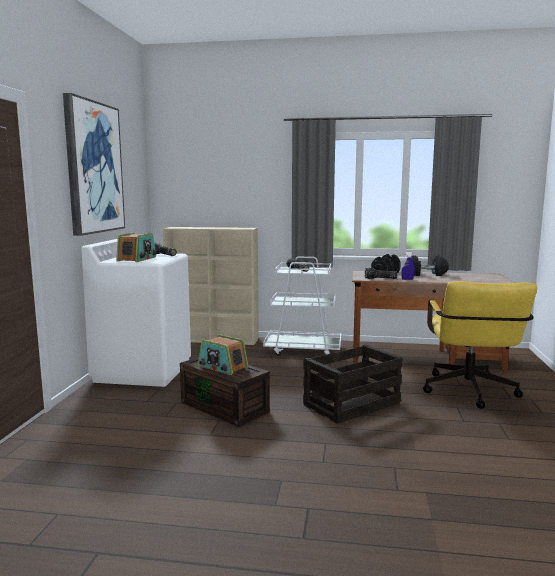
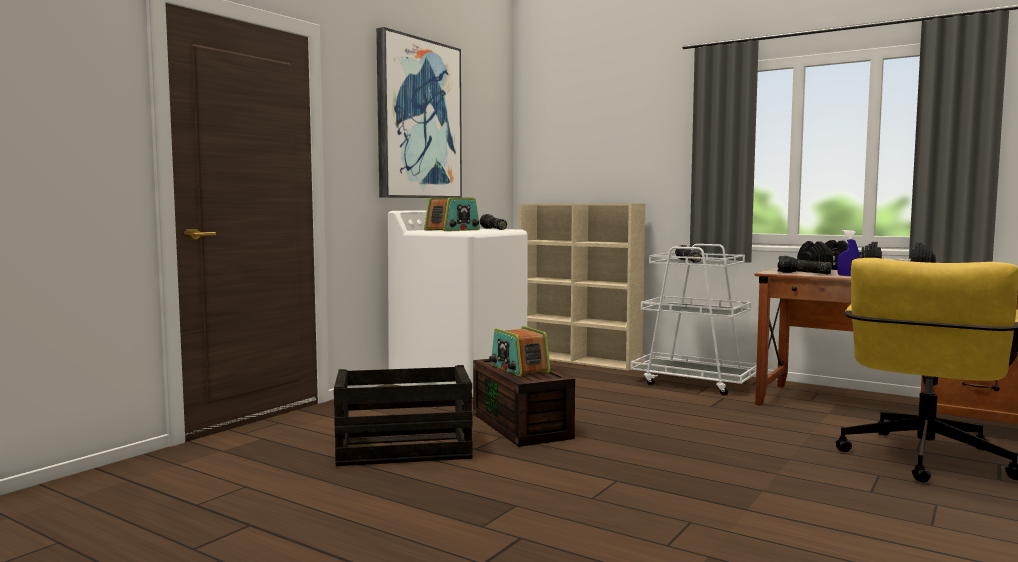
camera: 25 degrees right, 5 degrees down
(351, 404) = (702, 447): crate -> crate (402, 449)

